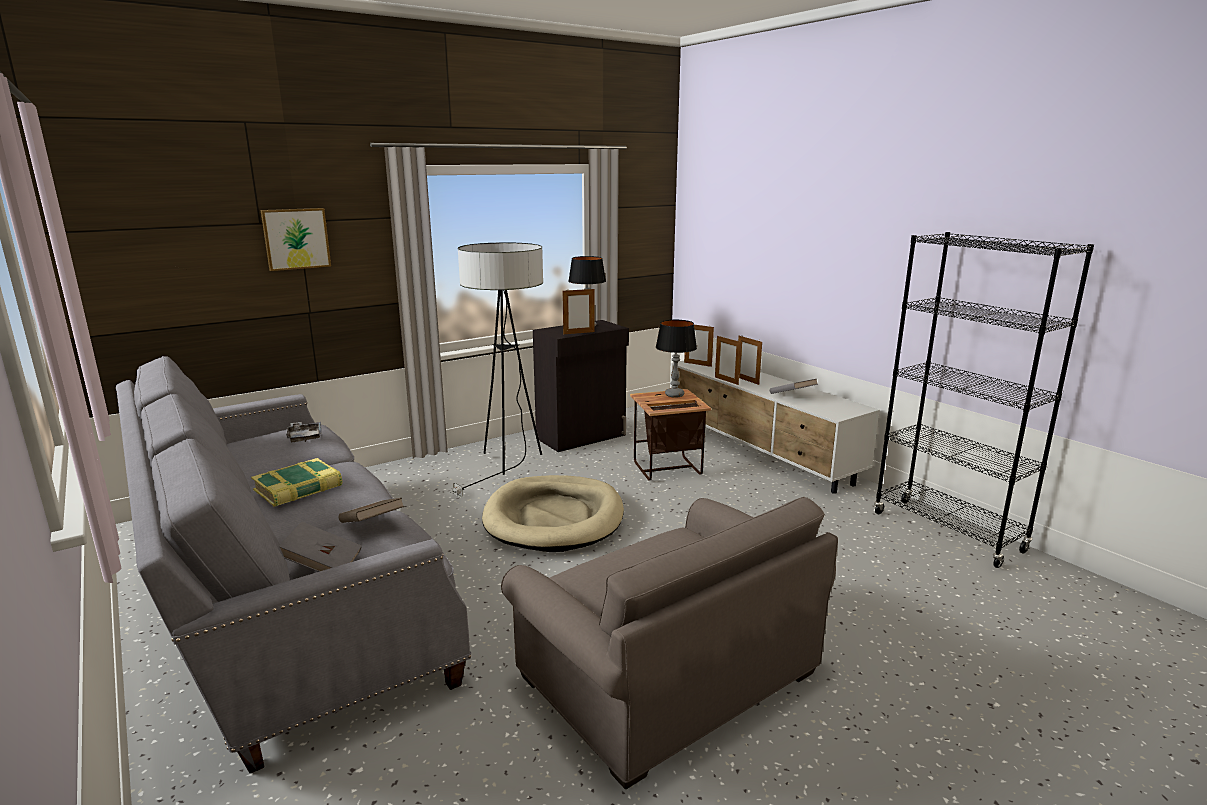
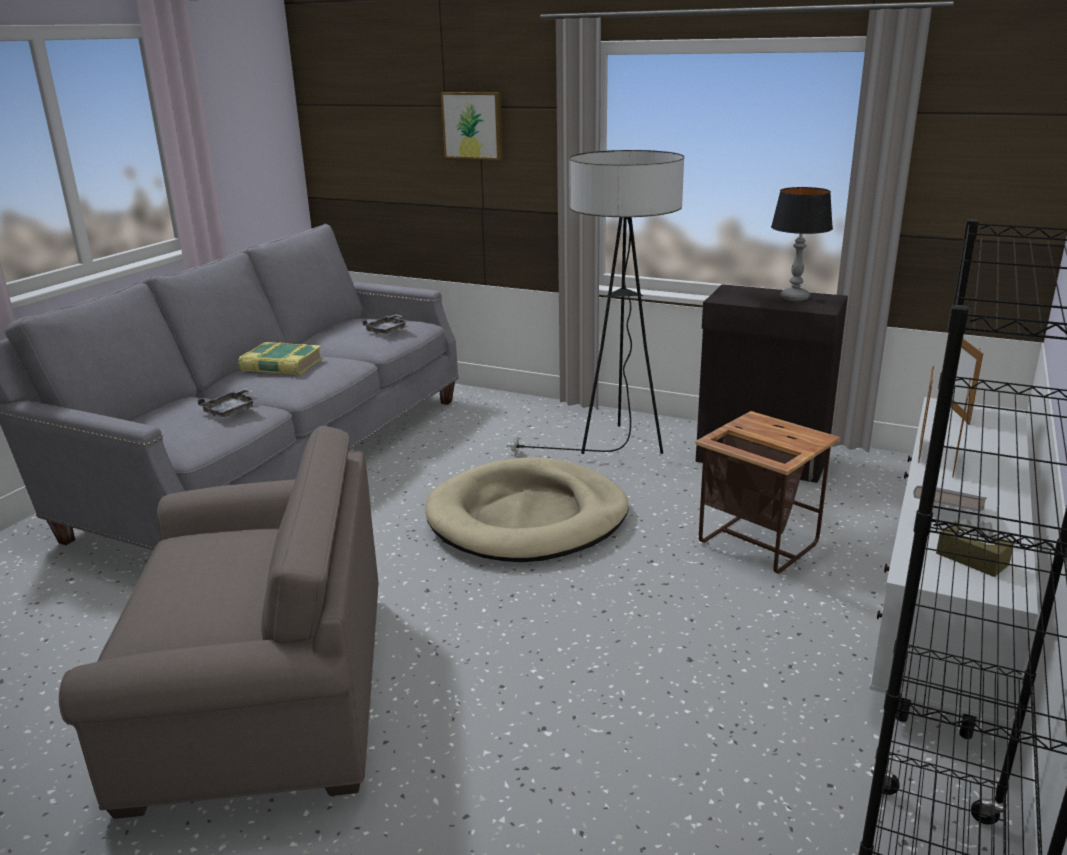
camera: 60 degrees right, 5 degrees up
(322, 565) = (151, 419): grey book -> none
(372, 525) = (232, 410): brown book -> grey tray
(579, 333) = (752, 302): picture frame -> none
(667, 675) = (262, 694): grey armchair -> grey armchair turned 120 degrees counterclockwise
(674, 395) = (795, 435): table lamp -> none
(832, 404) = (972, 559): none -> brown tissue box

